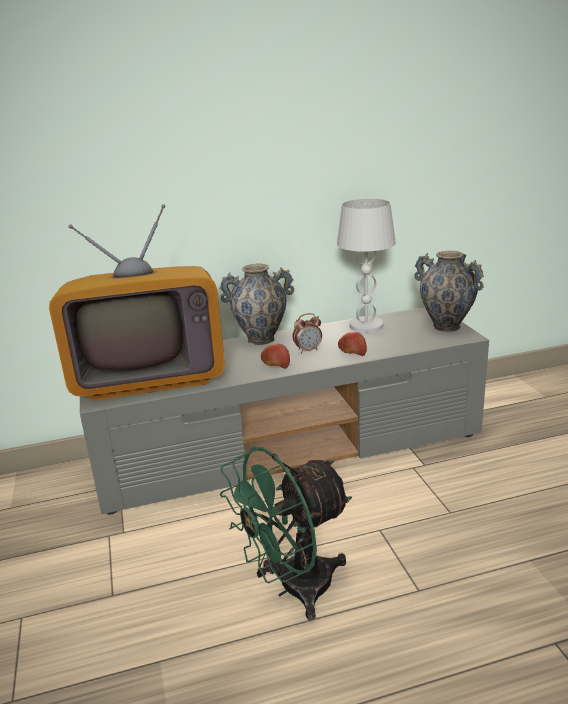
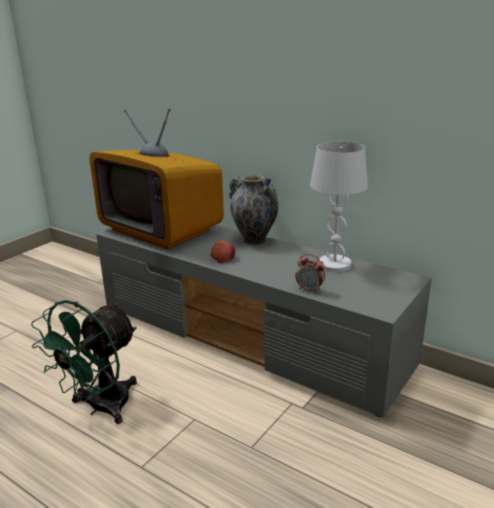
camera: 50 degrees right, 0 degrees up
(293, 589) = (100, 408): green fan -> green fan turned 75 degrees counterclockwise
(308, 350) = (259, 260): alarm clock -> alarm clock (310, 290)
(352, 351) = (279, 275): apple -> none
(446, 326) = (389, 295): vase -> none

